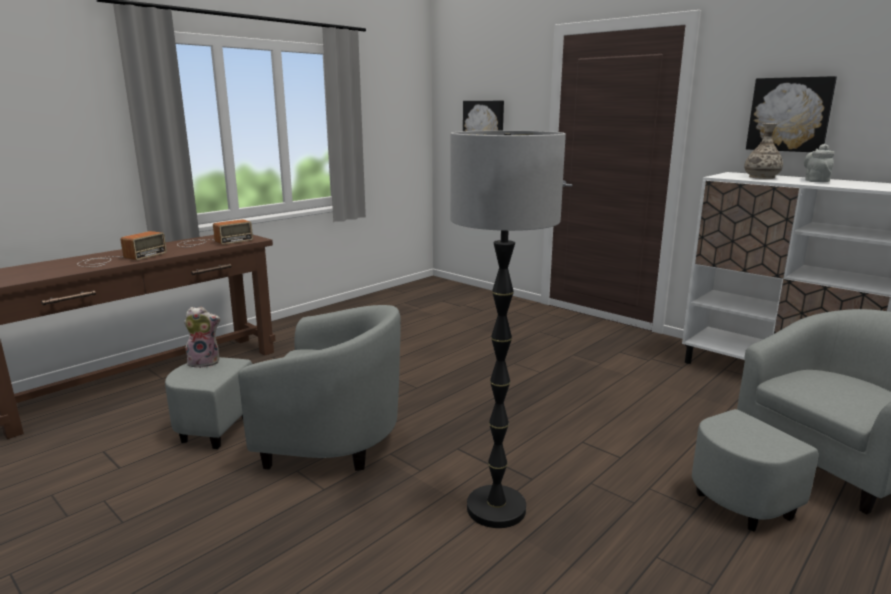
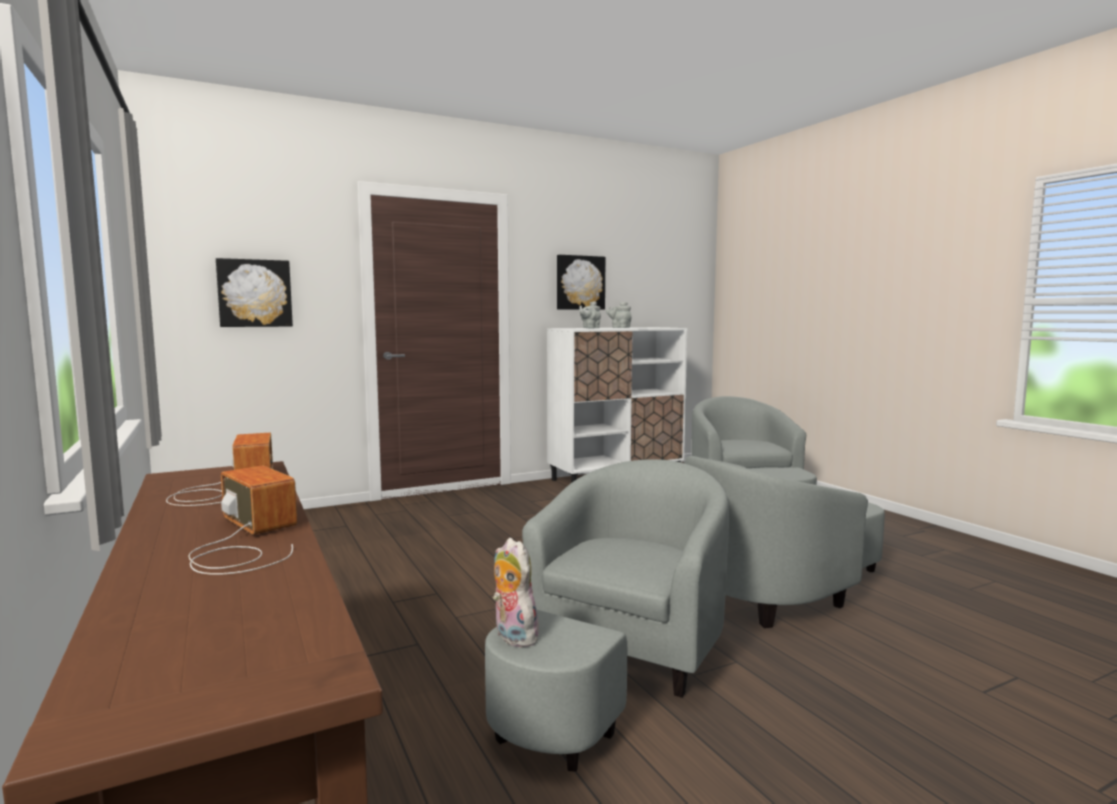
camera: 70 degrees left, 10 degrees down
(205, 362) = (512, 636): plush toy -> plush toy turned 45 degrees counterclockwise
(496, 508) = (778, 589): floor lamp -> grey armchair
(761, 177) = (590, 328): vase -> grey teapot

